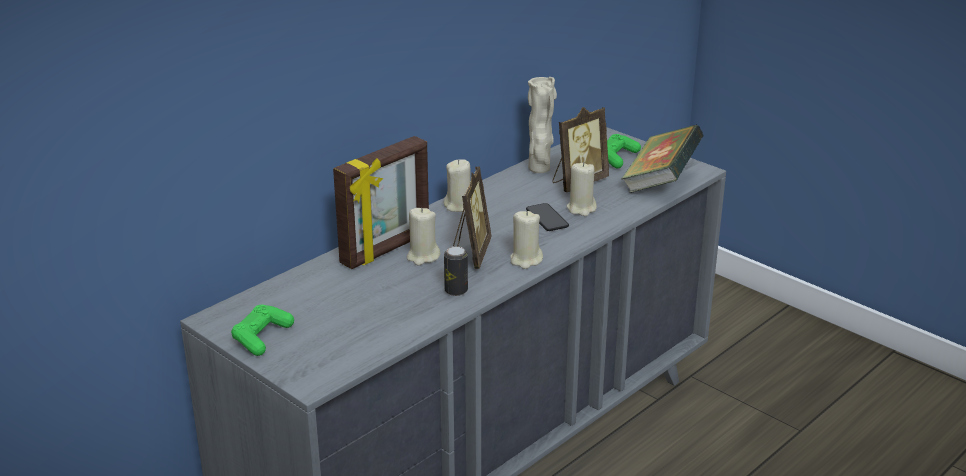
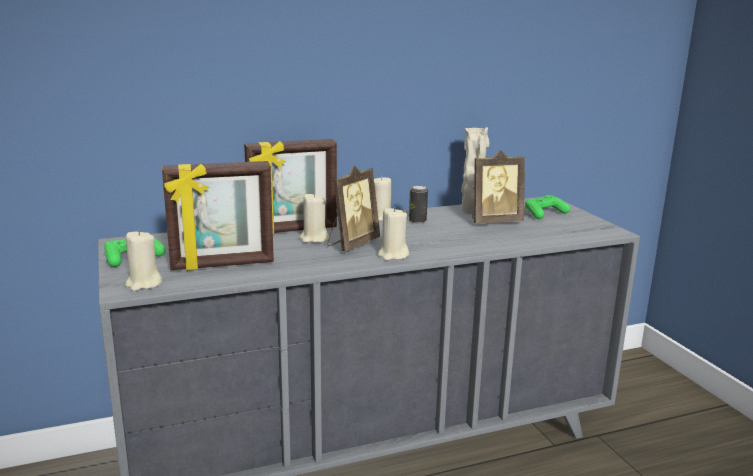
camera: 25 degrees right, 10 degrees down
(371, 320) = (222, 265): none -> picture frame
(456, 290) = (312, 261): can -> can (417, 221)
(547, 218) = (442, 236): phone -> none
(581, 208) = (479, 235): beige candle -> beige candle (143, 284)
(660, 182) = (568, 232): book -> none

